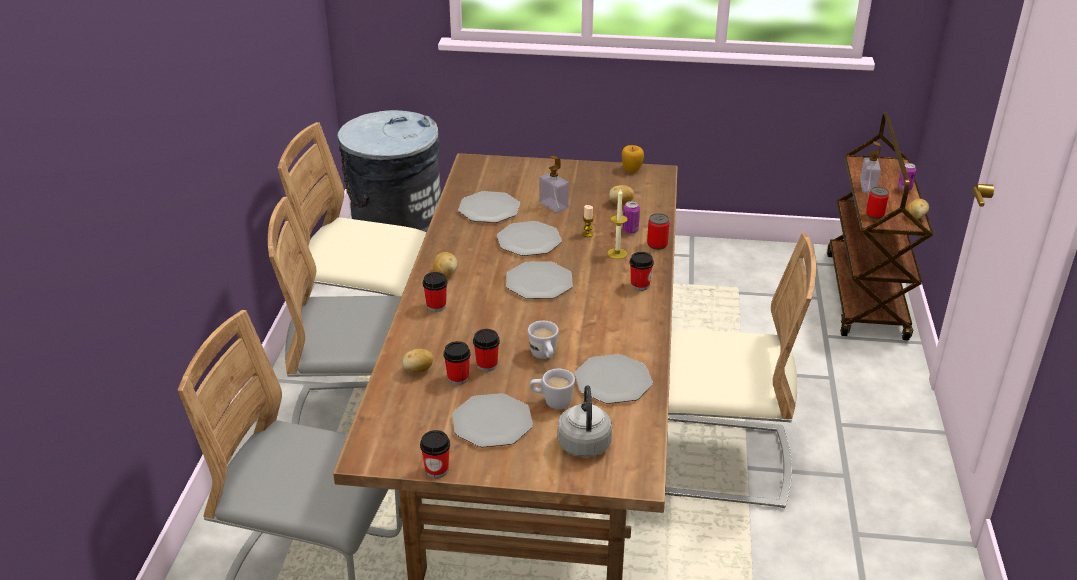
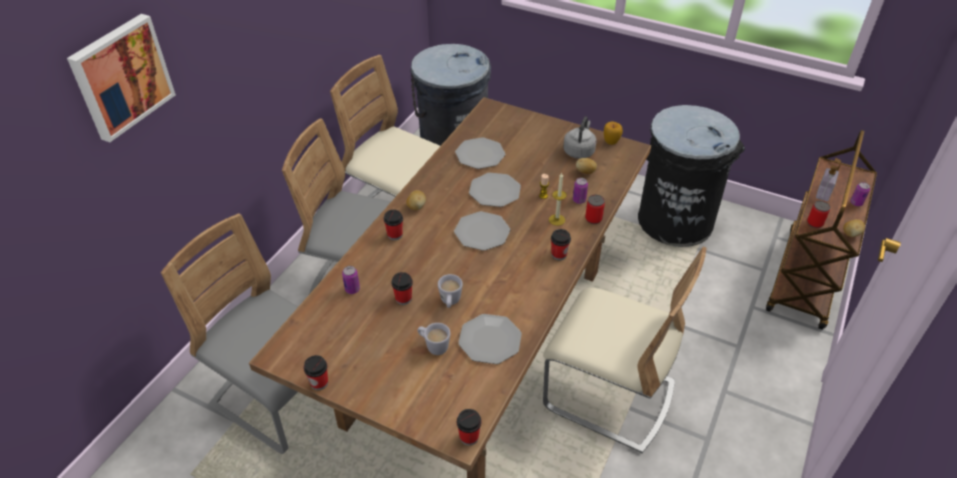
camera: 20 degrees right, 10 degrees up
(94, 137) = (121, 76): none -> picture
(418, 370) = (352, 289): potato -> can
(458, 378) = (376, 304): cup -> cup (469, 437)
(492, 422) = (380, 352): plate -> none
(553, 205) = (531, 162): soap dispenser -> none
(584, 442) = (438, 390): grey kettle -> grey kettle (579, 151)
(699, 270) = (675, 221): none -> black trash can

